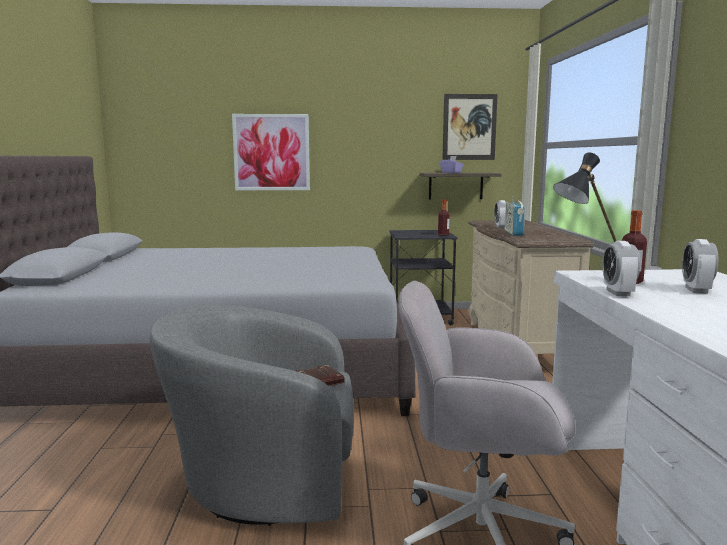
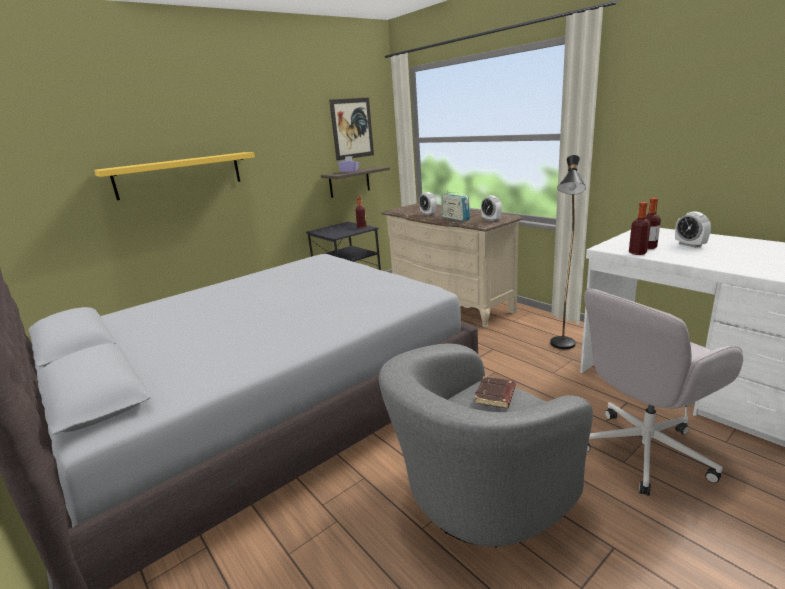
camera: 35 degrees left, 10 degrees up
(271, 152) = (179, 175): picture -> yellow shelf
(597, 282) = (637, 253): none -> bottle
(618, 293) = (672, 259): alarm clock -> alarm clock (491, 220)

